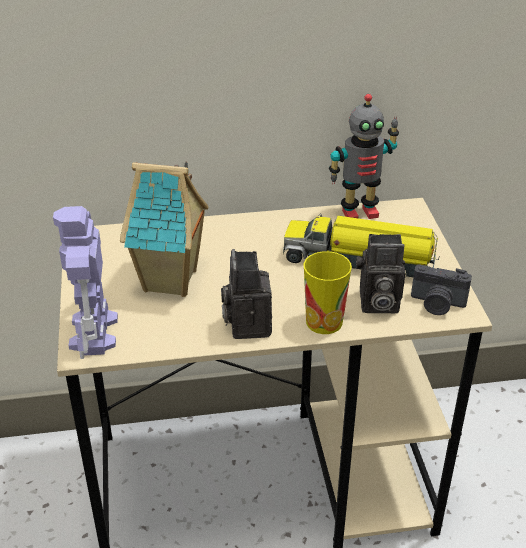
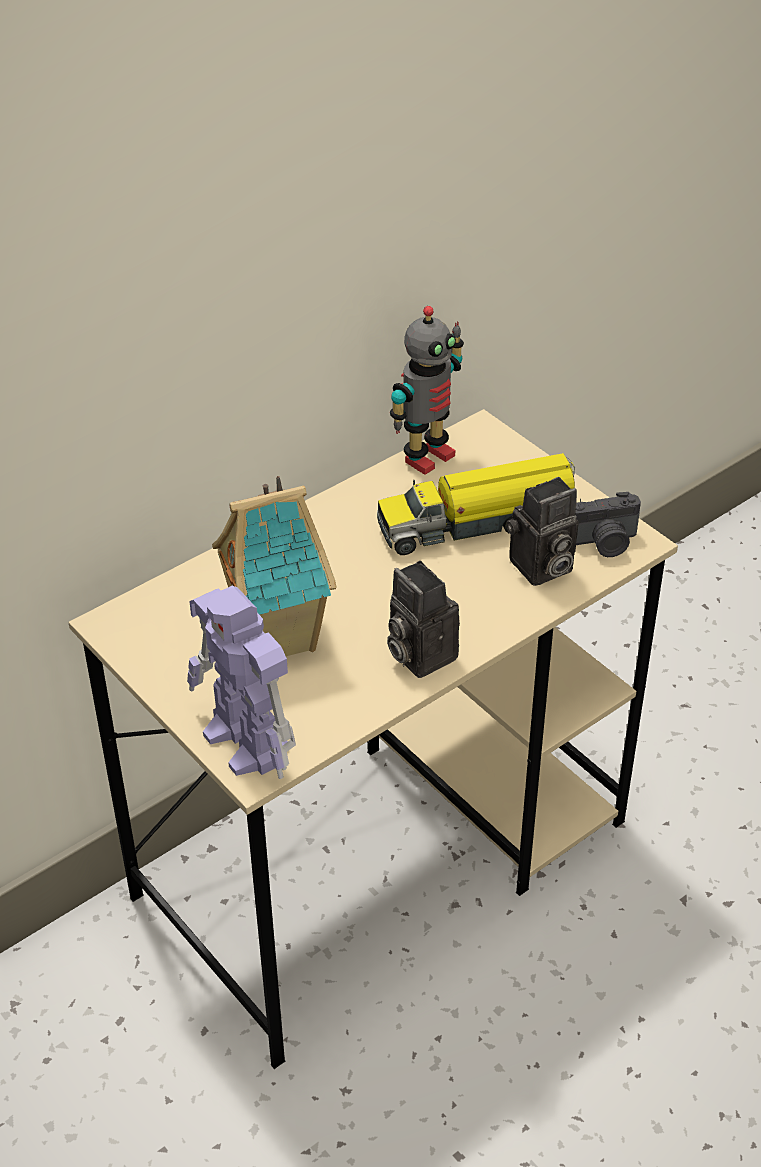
camera: 30 degrees left, 5 degrees up
(324, 322) = (501, 615): cup -> none

